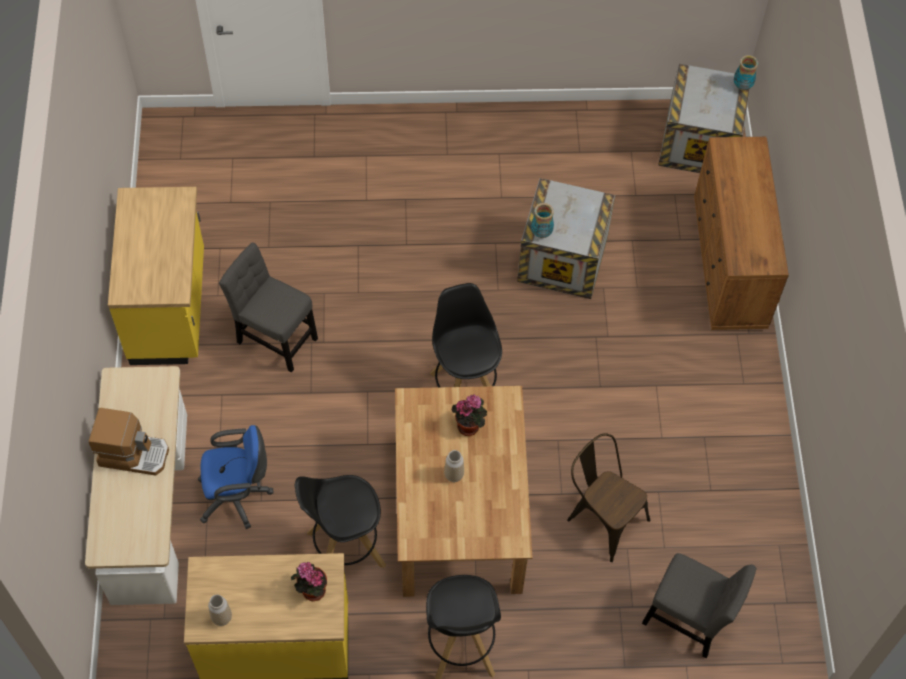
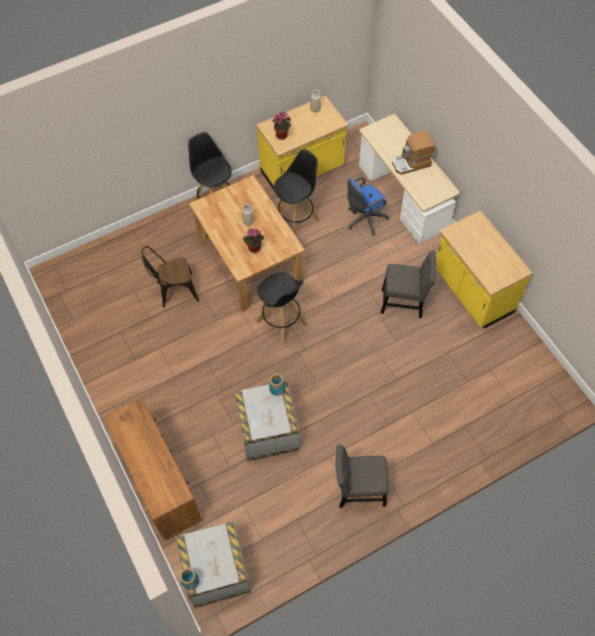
camera: 155 degrees right, 0 degrees up
(602, 517) = (174, 291): brown chair -> brown chair turned 150 degrees clockwise
(689, 620) = (108, 263): grey chair -> grey chair (358, 490)

